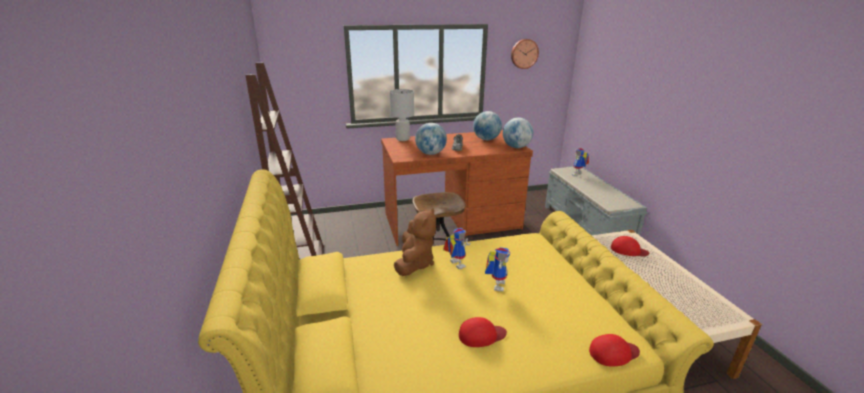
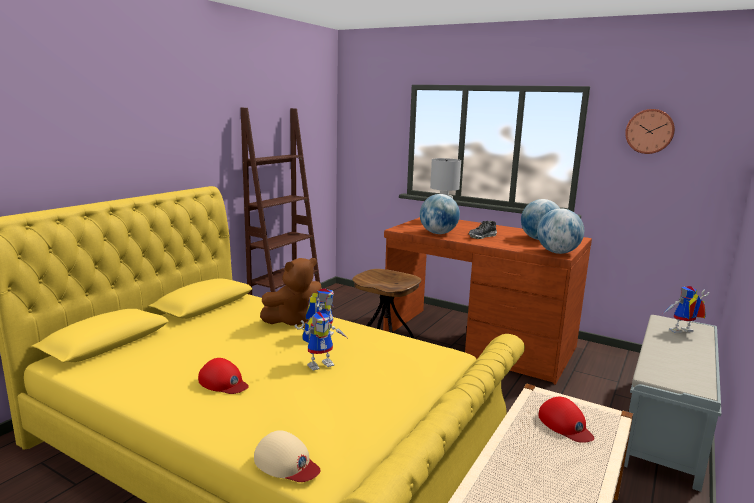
camera: 45 degrees right, 10 degrees down
(613, 353) = (286, 463): red cap -> beige cap

